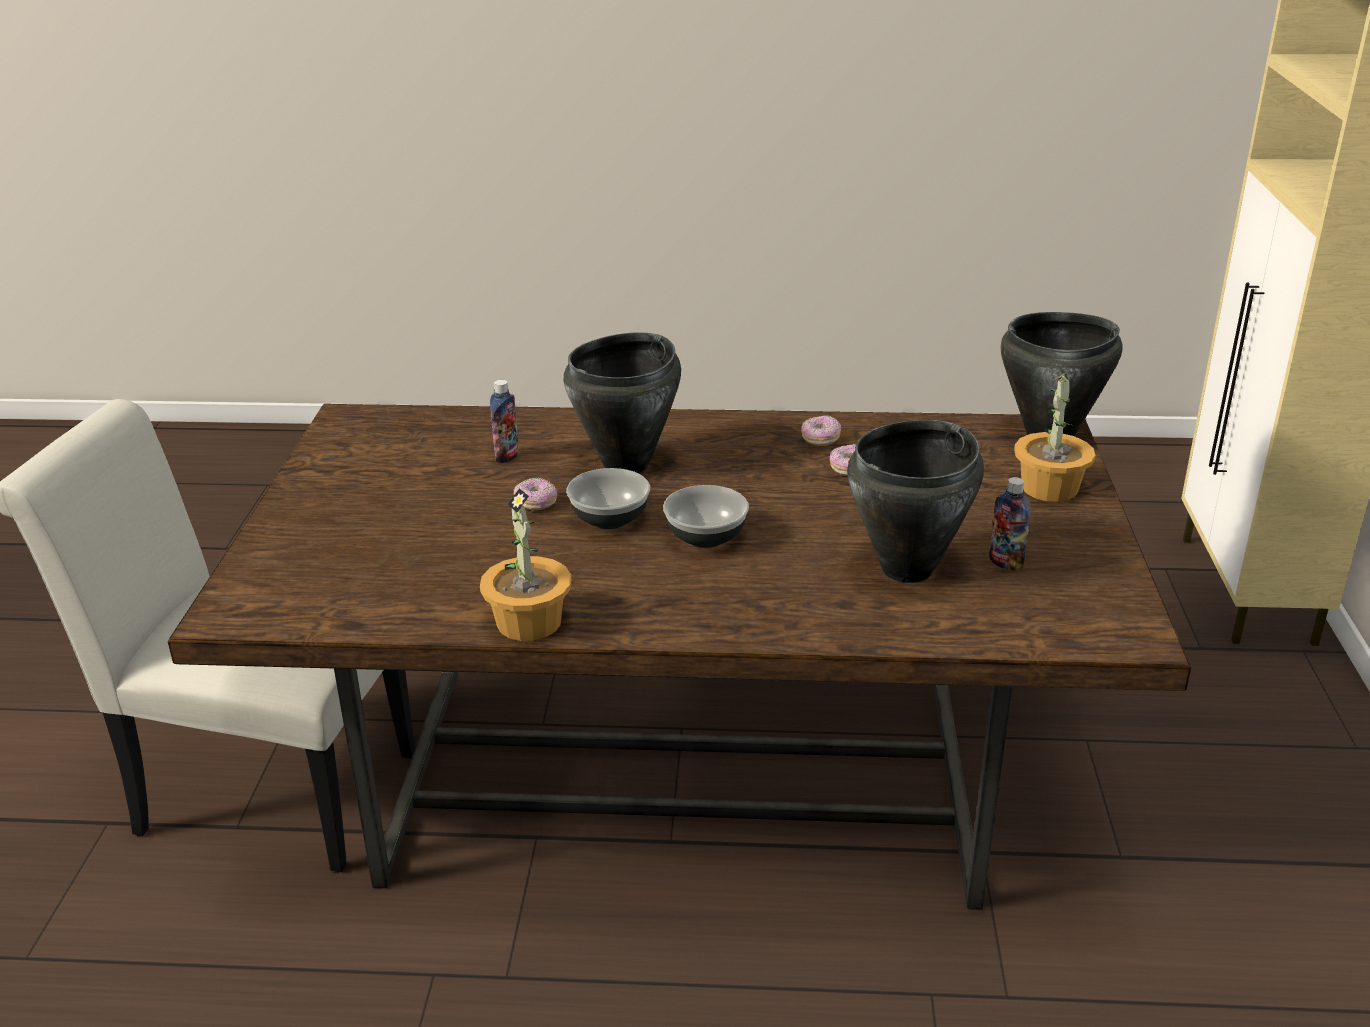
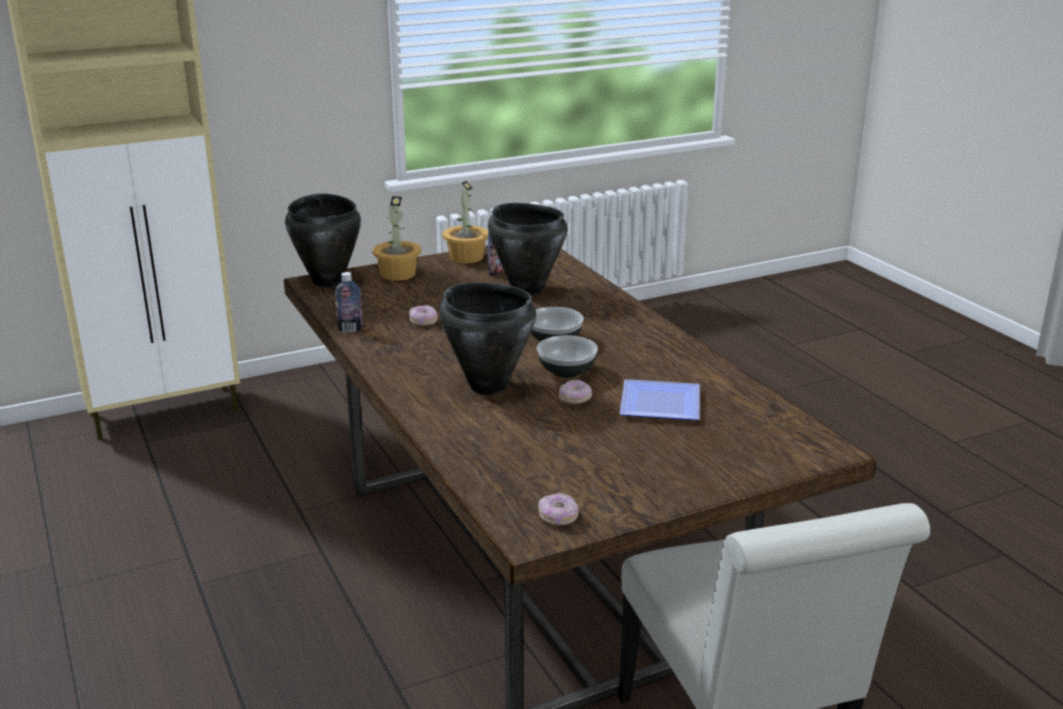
camera: 120 degrees left, 5 degrees down
(460, 547) = (657, 405): none -> plate
(507, 457) = (522, 432): bottle -> bottle (350, 329)
(530, 621) = (699, 361): potted plant -> potted plant (465, 257)
(820, 439) = (387, 337): donut -> donut (558, 518)

